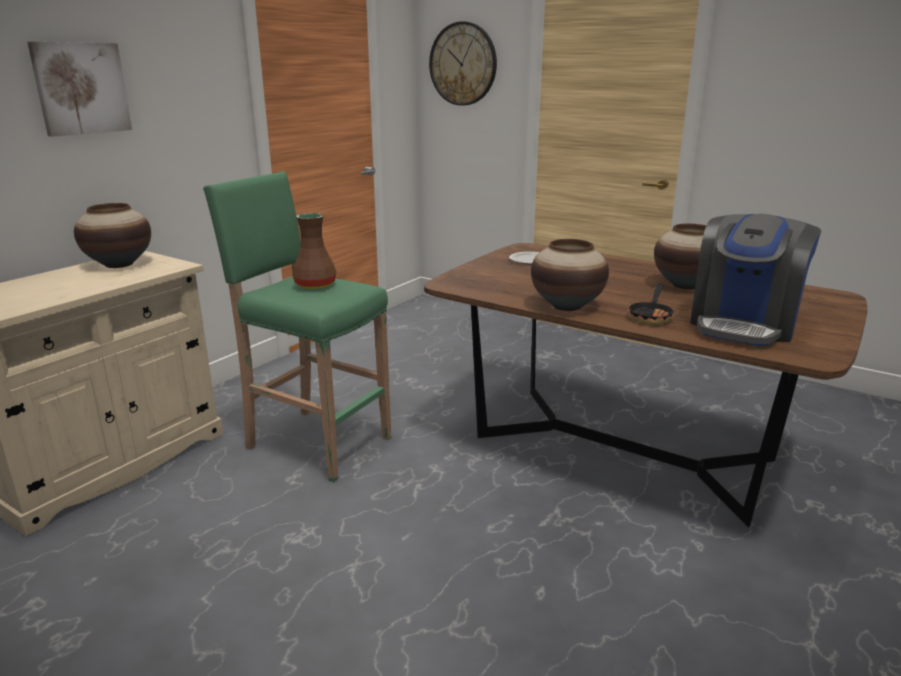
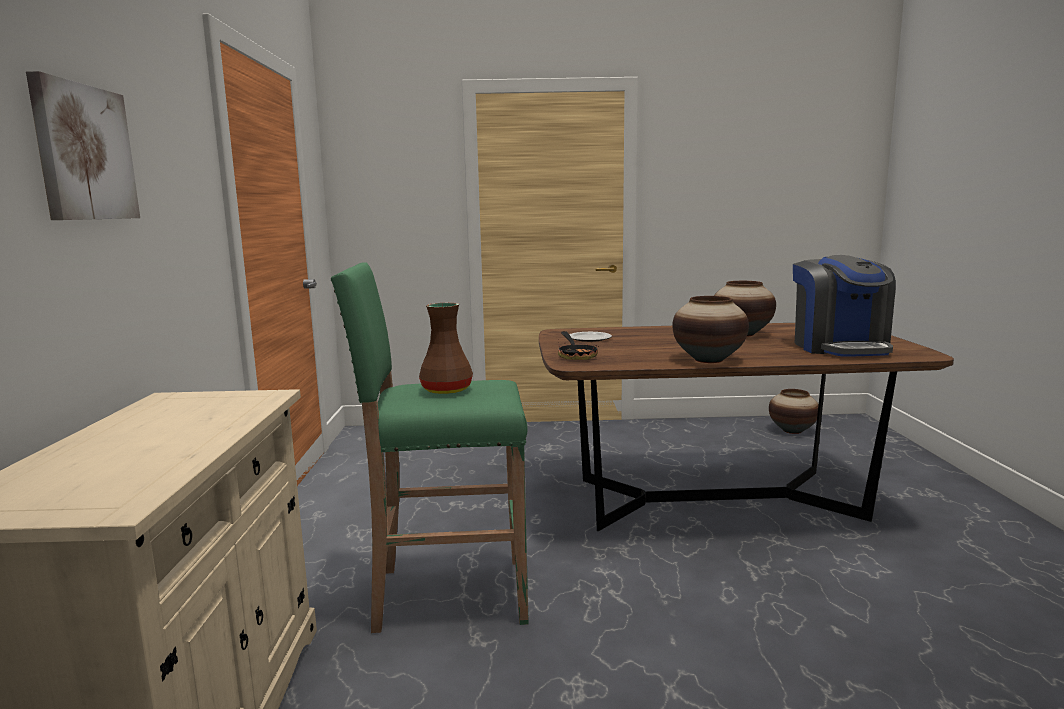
camera: 35 degrees left, 10 degrees down
(119, 264) = (171, 410): vase -> vase (792, 431)
(463, 64) = (385, 168): wall clock -> none
(651, 316) = (778, 354): frying pan -> frying pan (576, 356)

